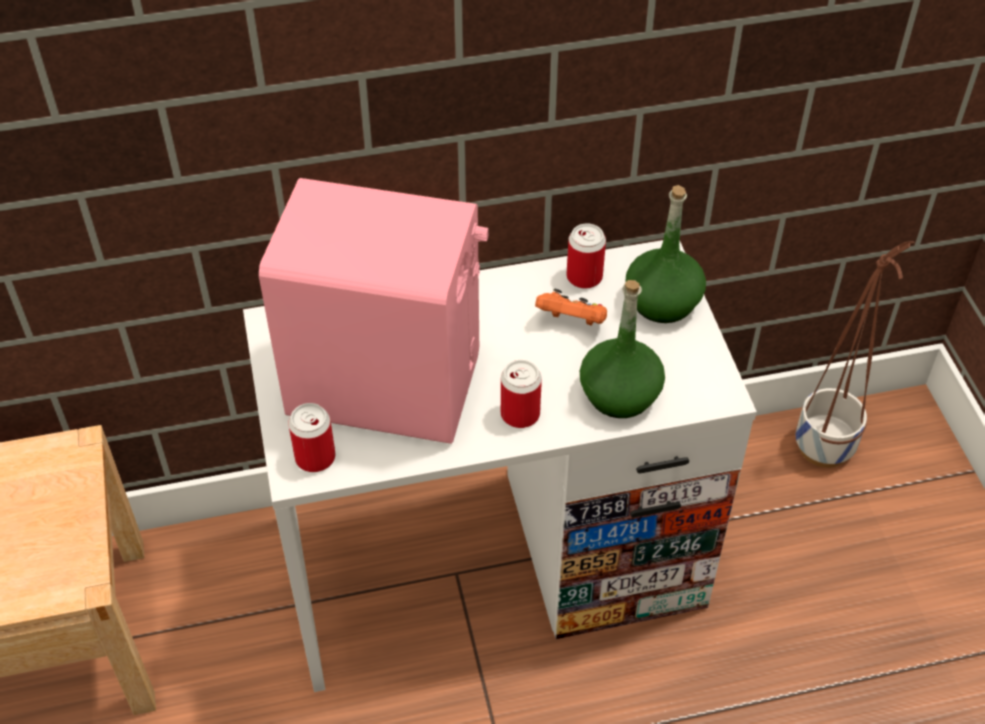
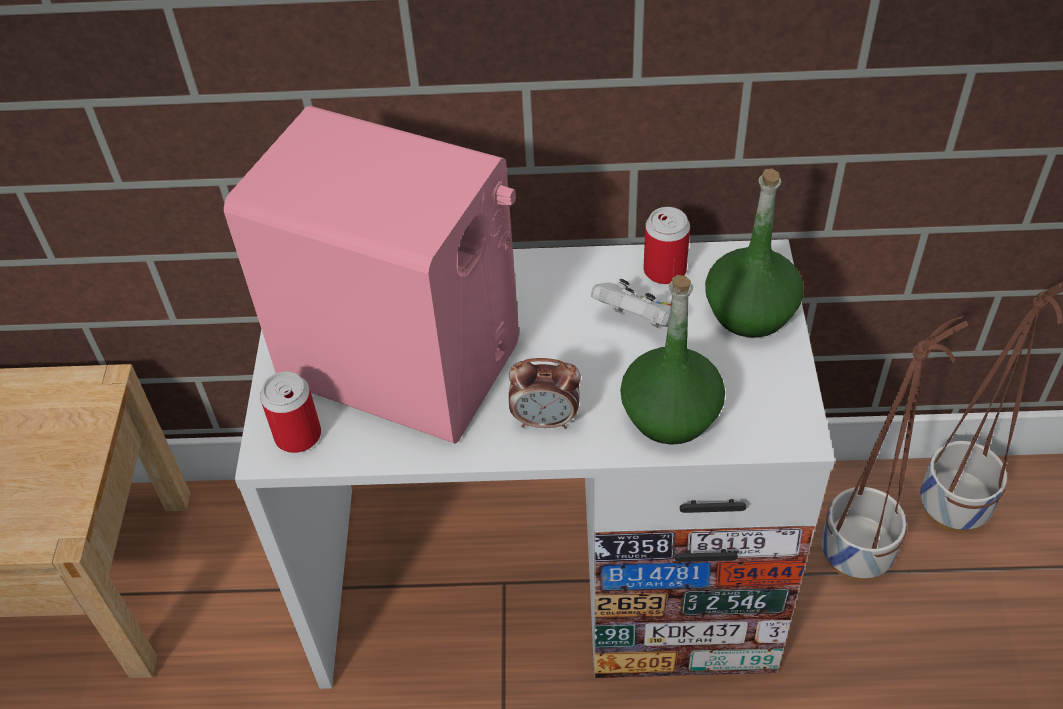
camera: 15 degrees right, 0 degrees up
(520, 414) = (546, 420): can -> alarm clock
(572, 322) = (636, 320): orange game controller -> white game controller
(752, 498) = (856, 553): none -> planter

